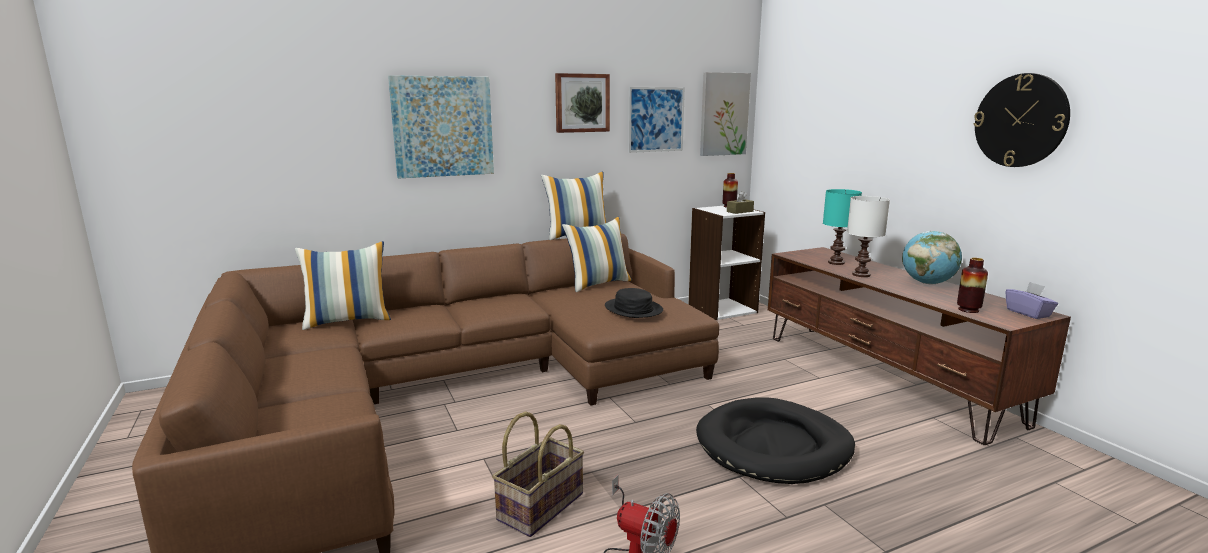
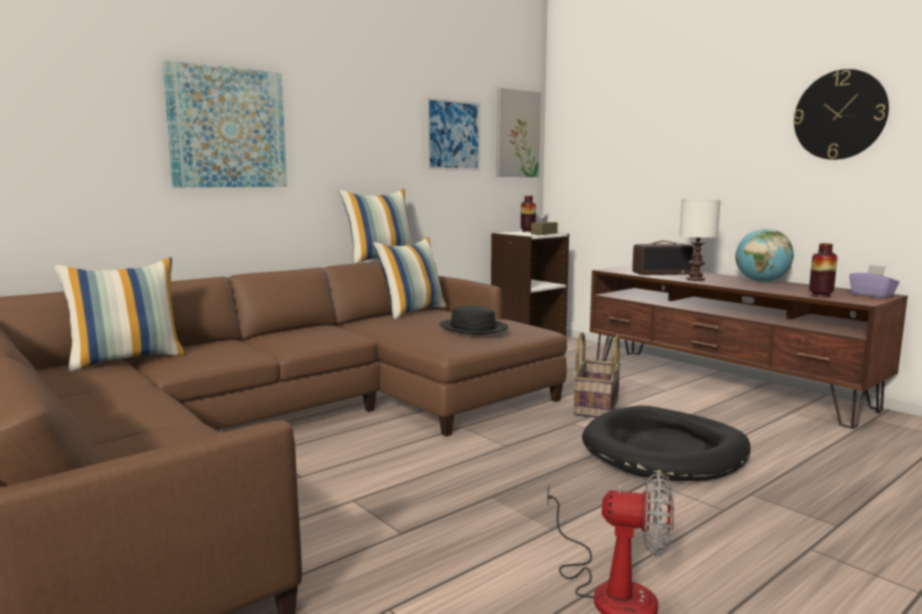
camera: 15 degrees left, 5 degrees down
(540, 506) = (453, 537): basket -> basket (595, 407)
(582, 103) = (379, 111): picture -> none
(836, 262) = (662, 273): turquoise table lamp -> radio

